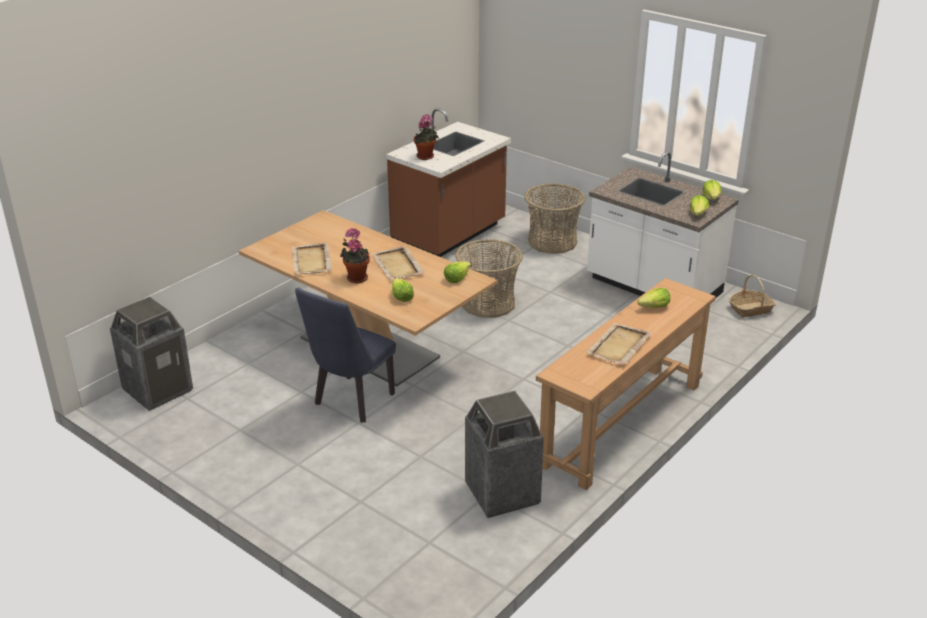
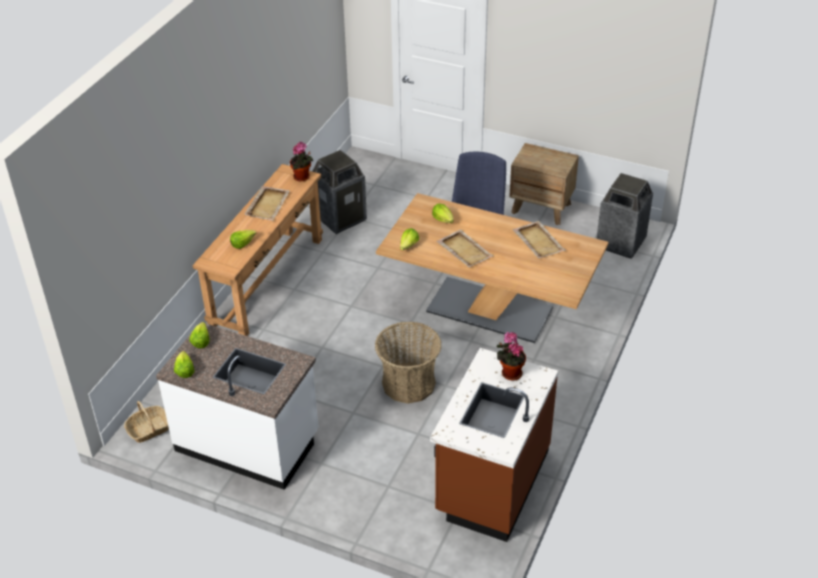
camera: 165 degrees right, 10 degrees up
(211, 453) = (541, 208): none -> brown nightstand
(356, 277) = (490, 231): potted plant -> potted plant (303, 177)
(552, 242) = (370, 499): basket -> none

